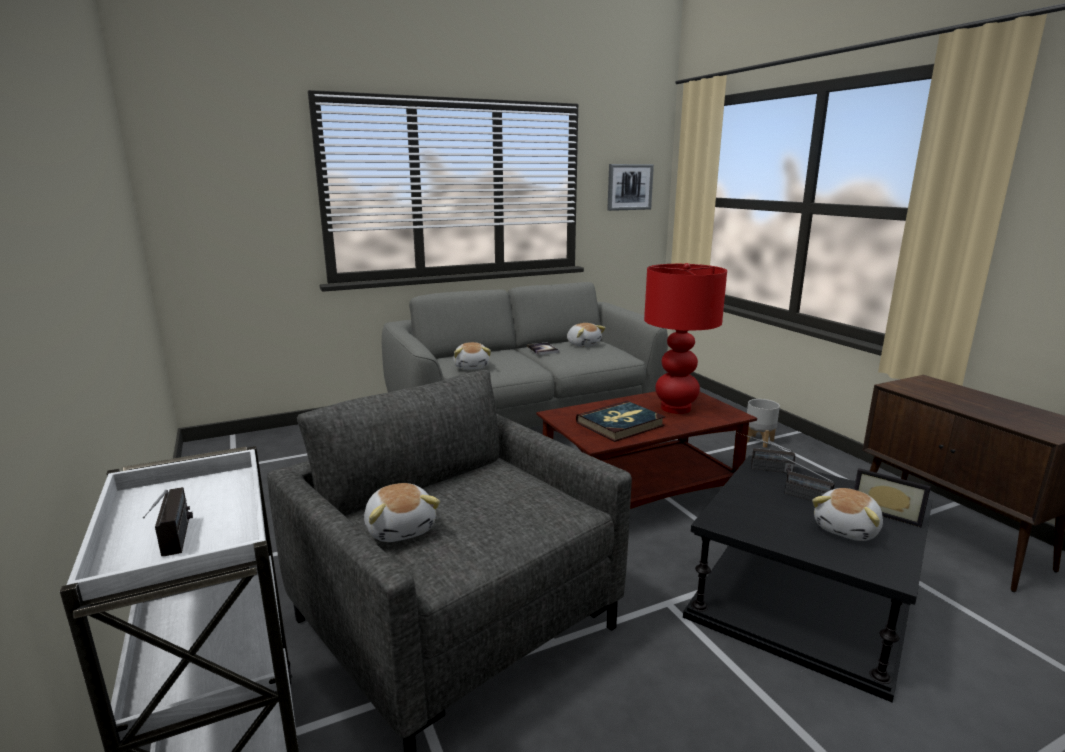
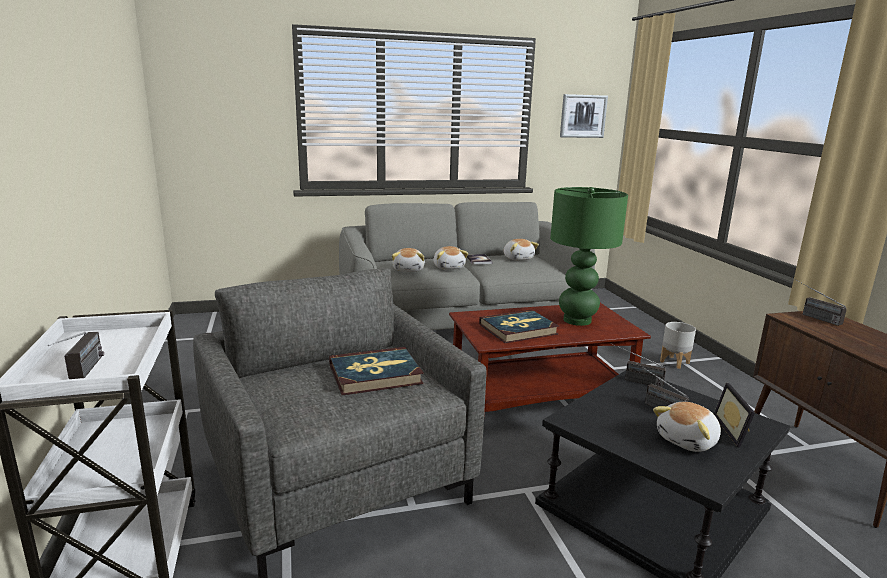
camera: 10 degrees right, 0 degrees up
(401, 528) = (282, 390): plush toy -> plush toy (449, 267)
(501, 496) = (375, 374): none -> book
(675, 408) = (576, 320): red table lamp -> green table lamp
(886, 512) = (736, 431): picture frame -> picture frame turned 45 degrees clockwise
(917, 383) = (811, 316): none -> radio

